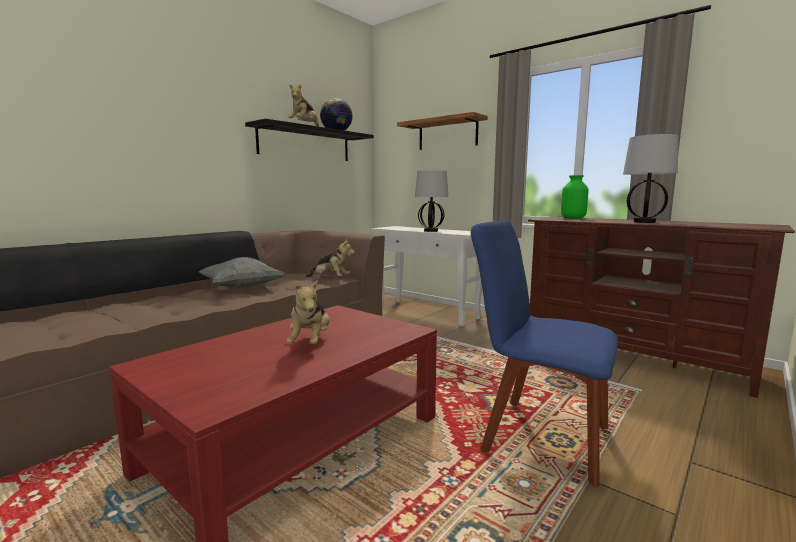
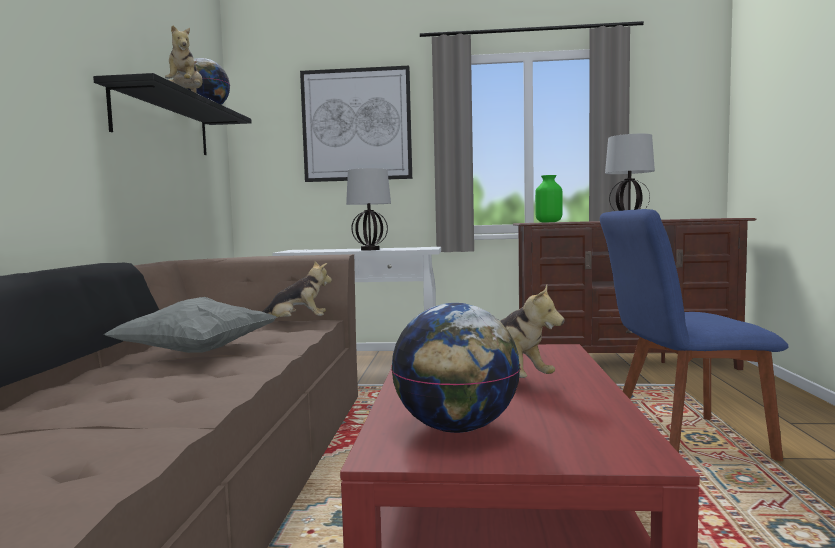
camera: 35 degrees left, 5 degrees down
(199, 362) = (456, 428): none -> globe
(447, 134) = (356, 125): shelf -> picture

